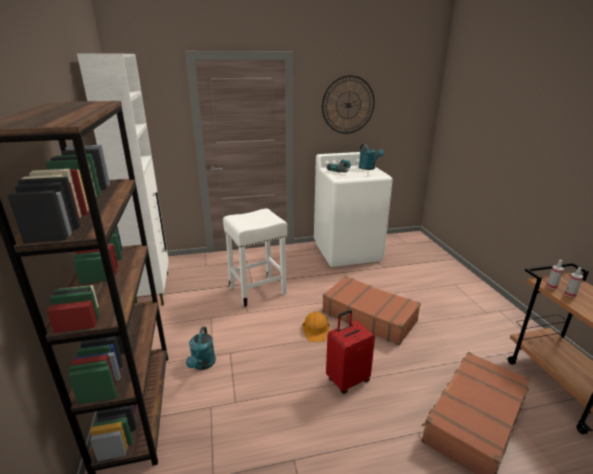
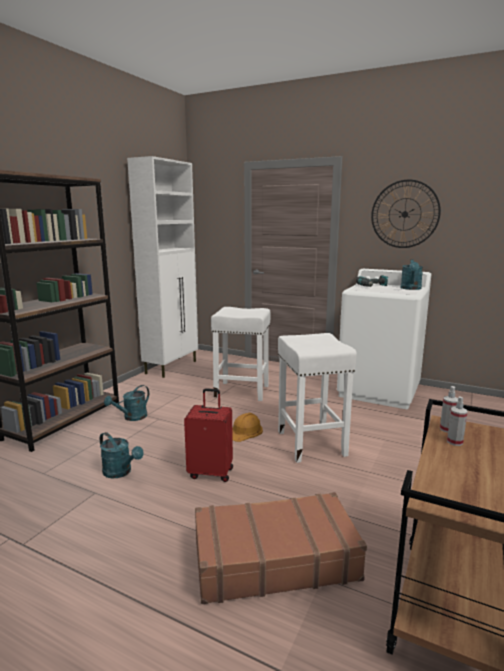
camera: 40 degrees right, 10 degrees down
(283, 425) = (120, 472): none -> turquoise watering can
(369, 316) = (310, 443): brown suitcase -> white stool

